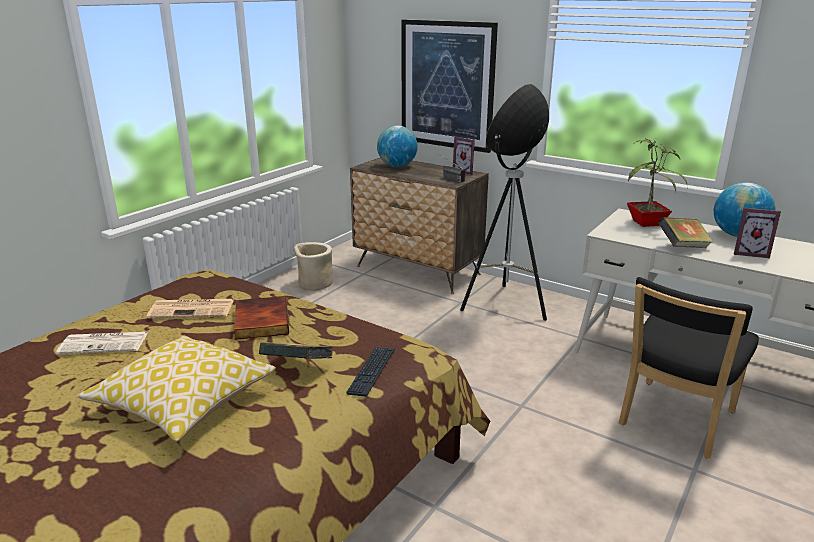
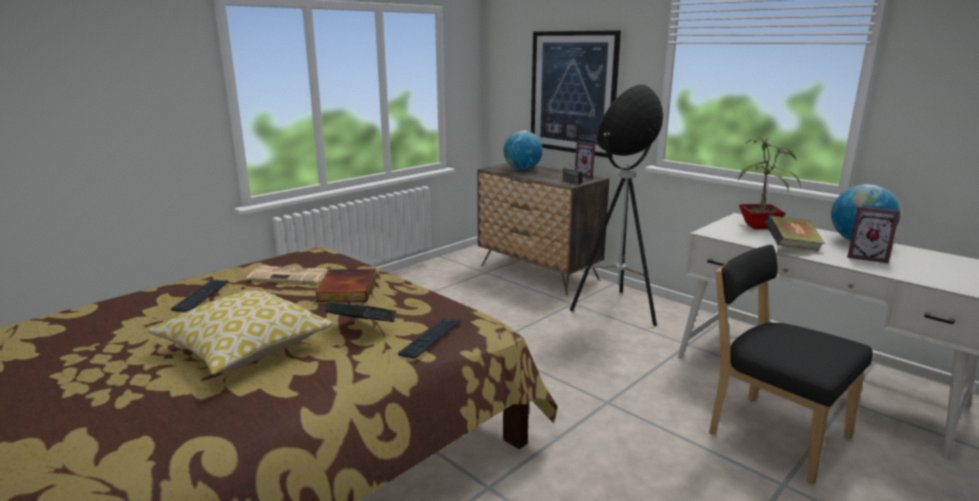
camera: 10 degrees right, 5 degrees down
(105, 343) = (201, 296): newspaper -> keyboard
(314, 284) = (436, 278): beige planter -> none
(673, 421) = (771, 433): black chair -> black chair turned 90 degrees clockwise

